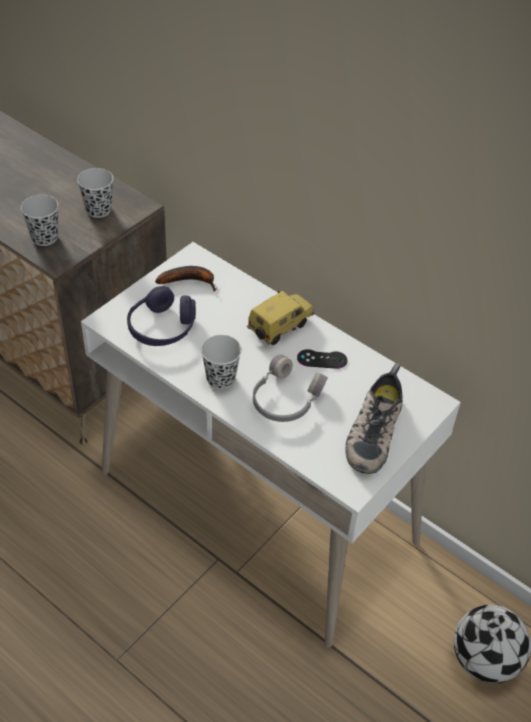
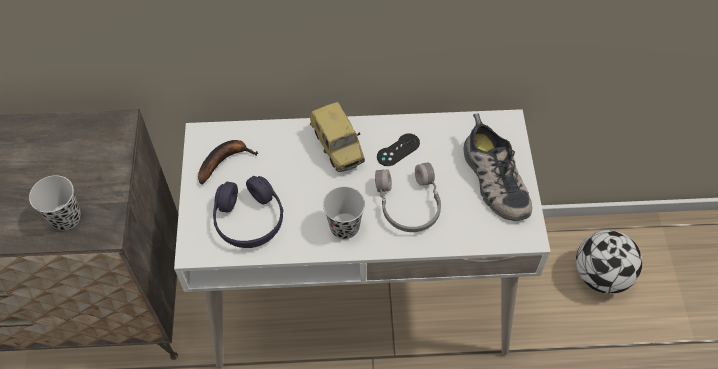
camera: 40 degrees left, 10 degrees up
(98, 210) = (84, 154): black cup -> none
(279, 327) = (338, 147): toy car -> toy car turned 150 degrees clockwise

